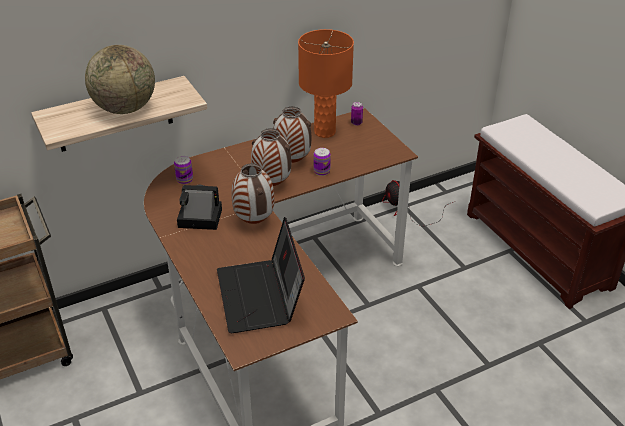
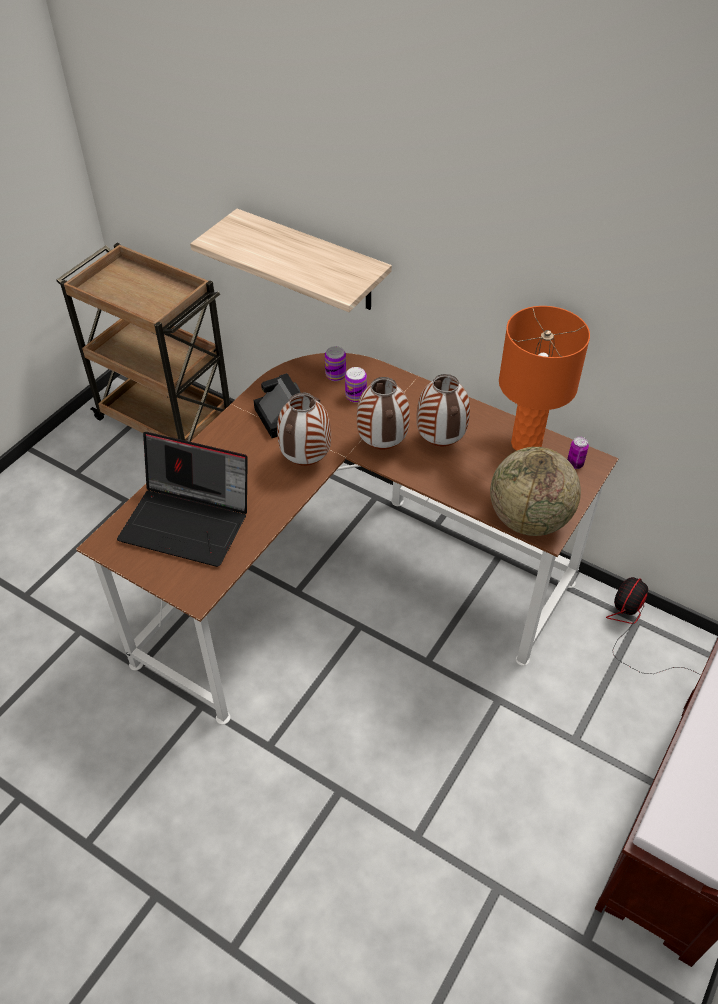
camera: 60 degrees right, 10 degrees up
(125, 108) = (289, 258): globe -> globe (529, 519)
(261, 297) = (189, 522): laptop -> laptop turned 120 degrees counterclockwise
(321, 171) = (443, 475): can -> can (355, 396)

